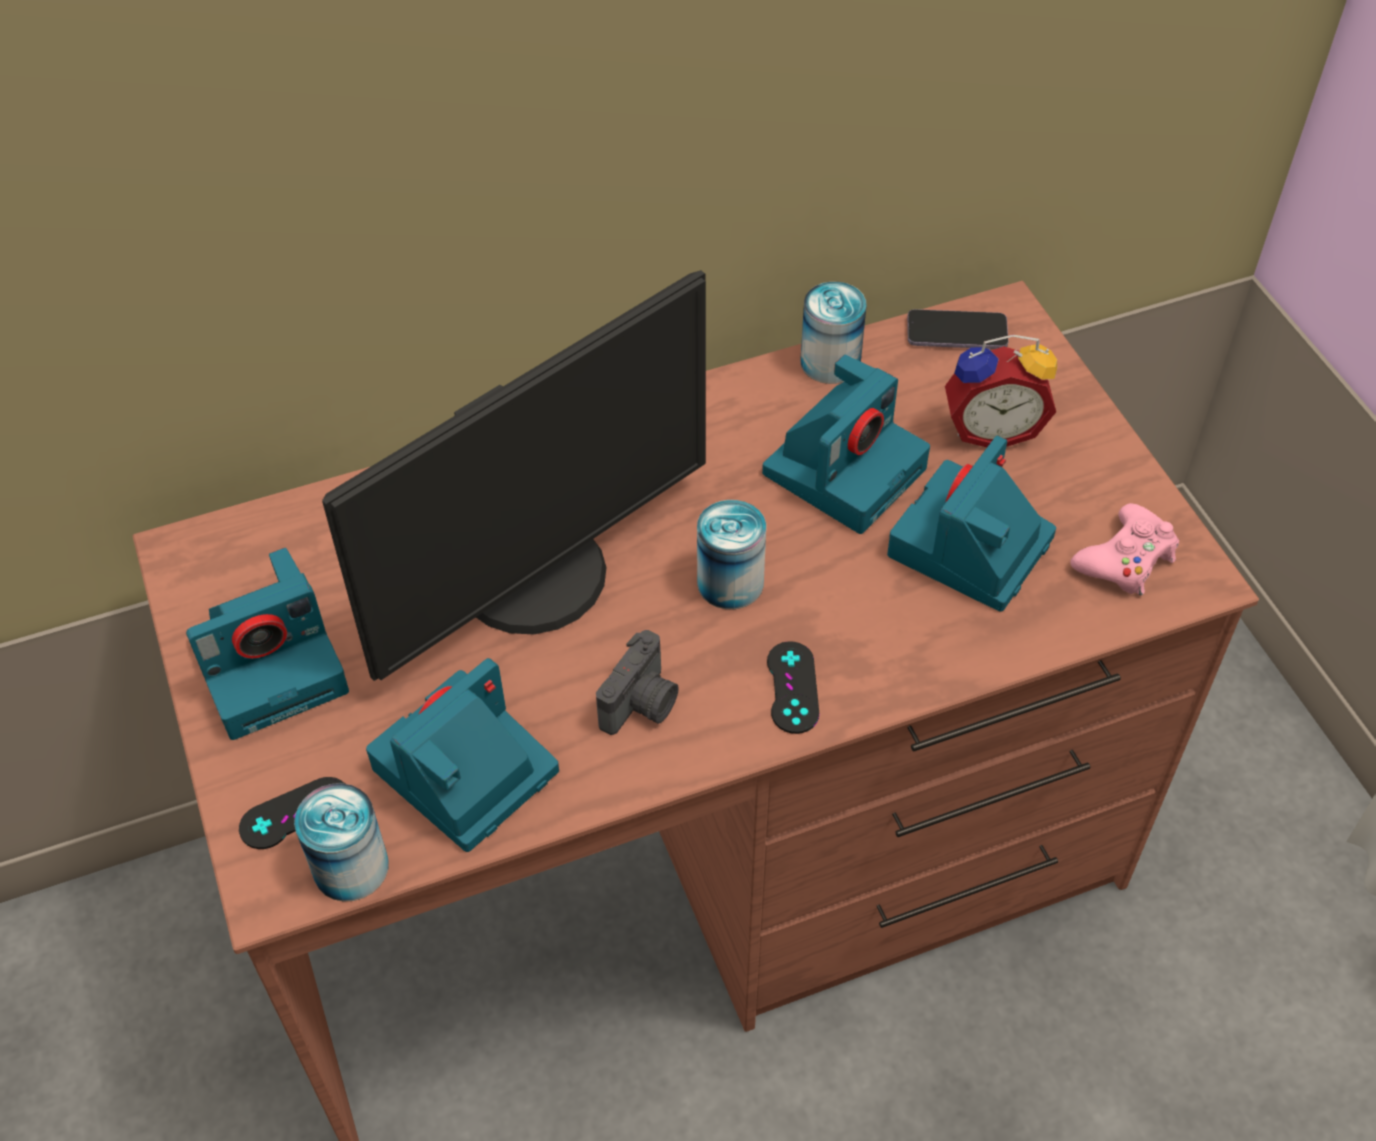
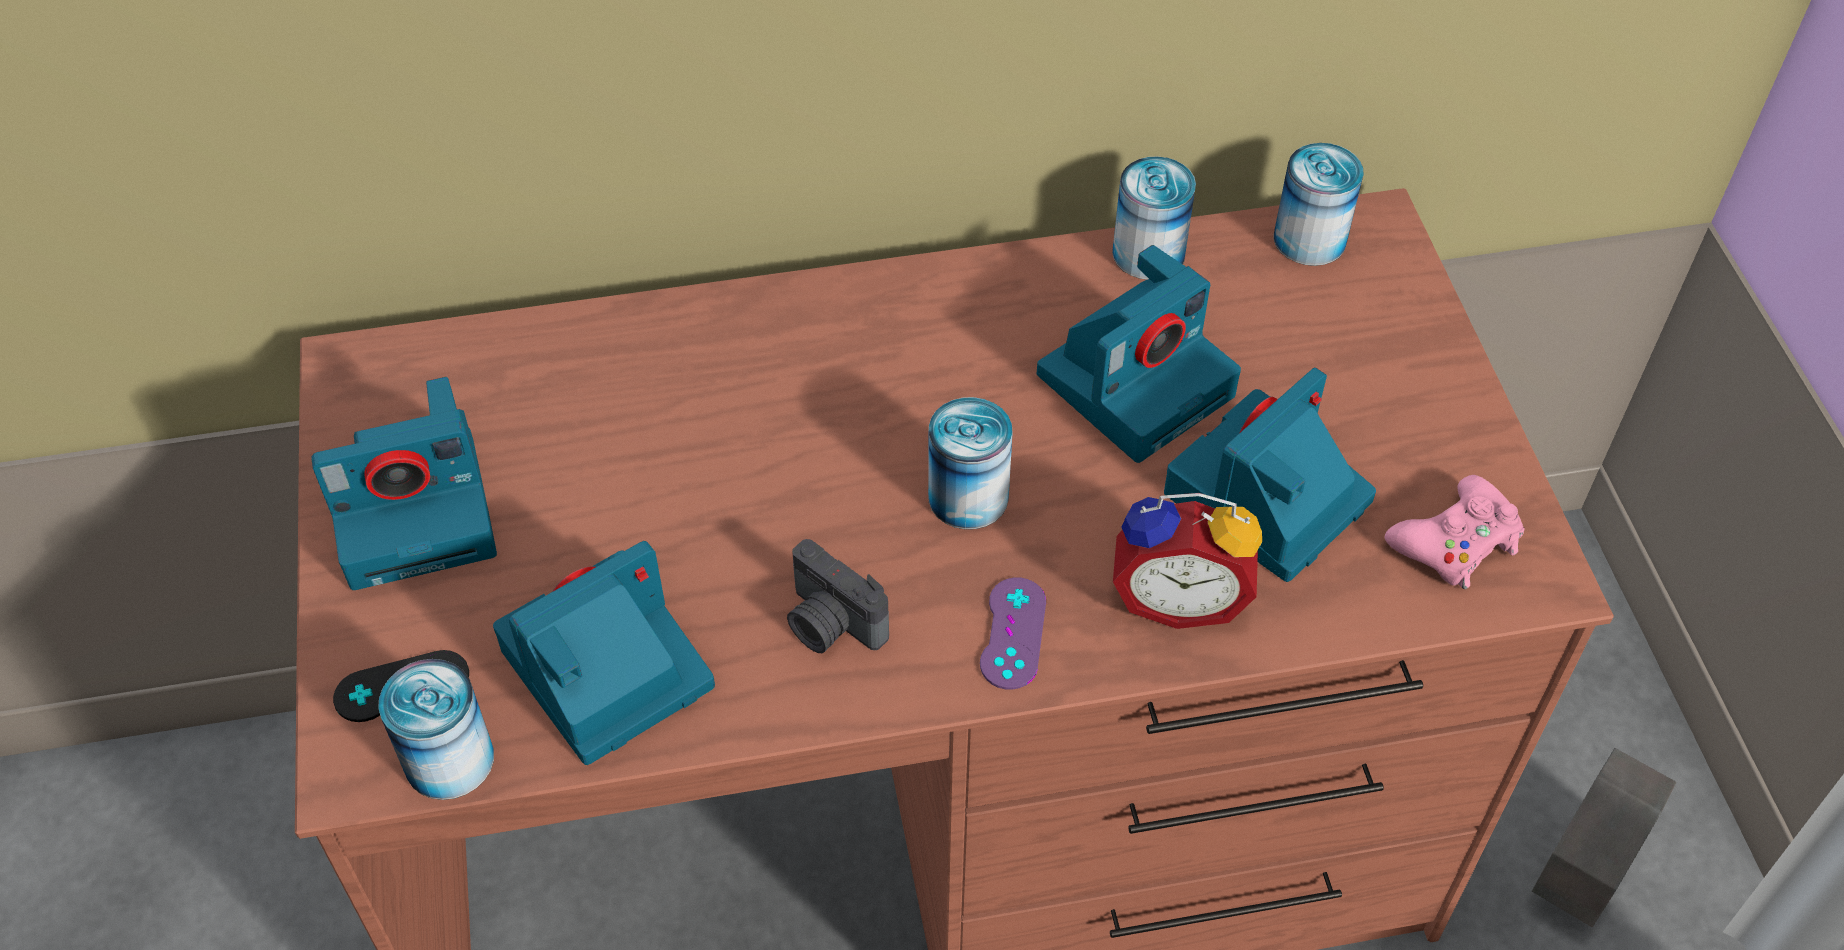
camera: 10 degrees right, 0 degrees up
(537, 579) = (743, 458): monitor -> none
(642, 704) = (830, 624): camera -> camera turned 90 degrees clockwise
(792, 687) = (1013, 633): black game controller -> purple game controller
(956, 332) = (1309, 239): phone -> can
(991, 428) = (1326, 360): alarm clock -> alarm clock (1178, 597)
(1226, 817) = (1579, 876): none -> grey planter

